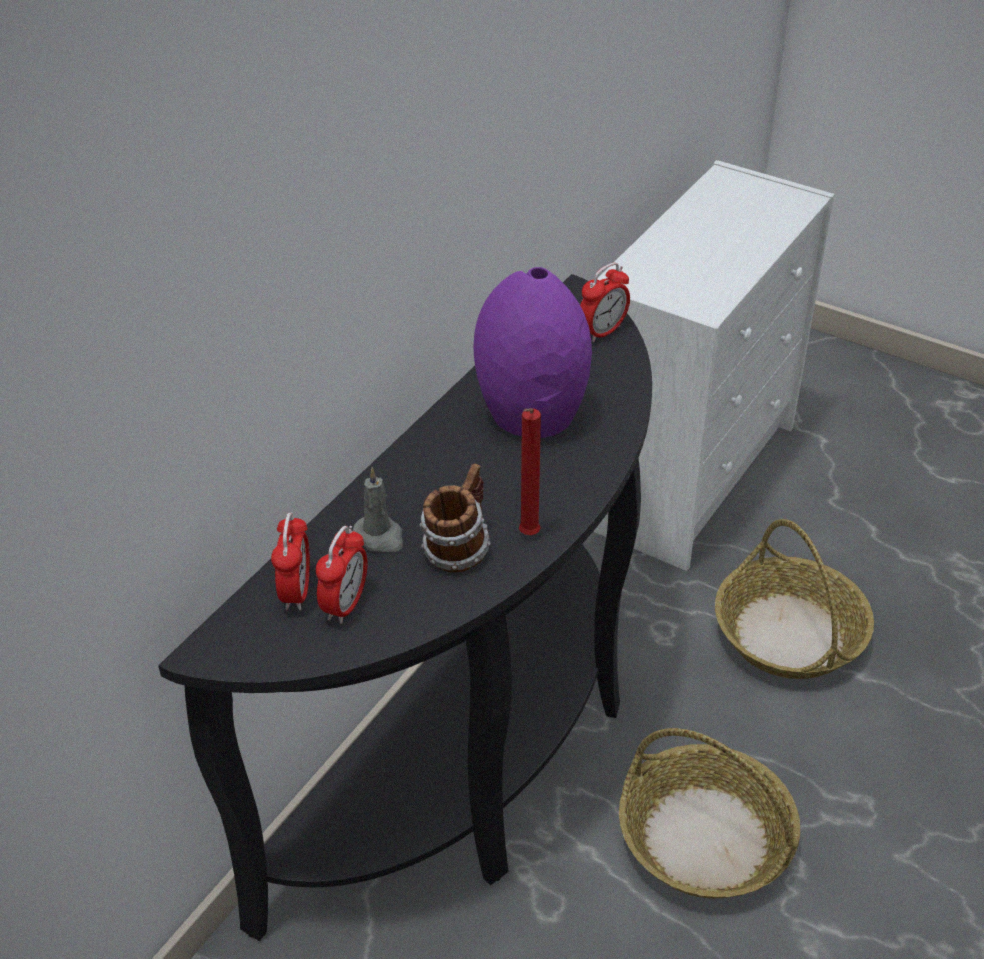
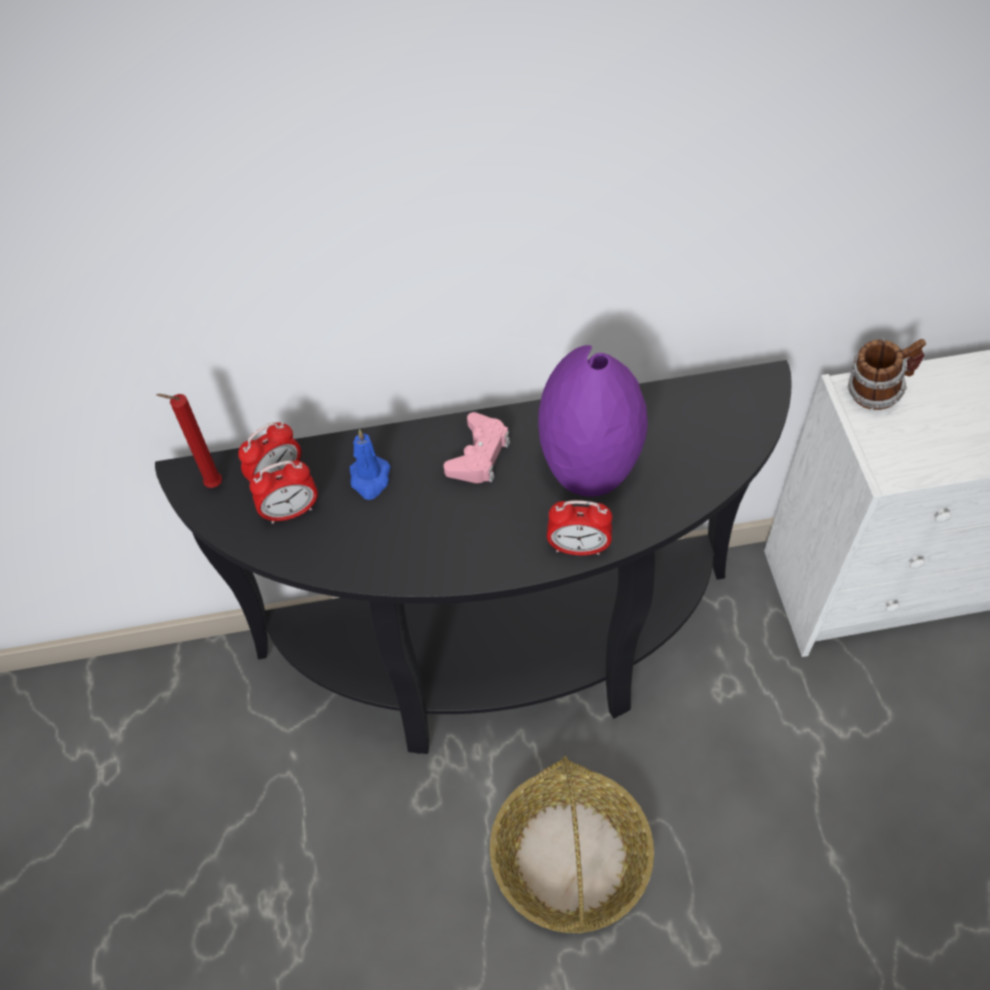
camera: 50 degrees right, 15 degrees up
(379, 537) = (370, 479): grey candle -> blue candle
(443, 463) = (479, 455): none -> pink game controller
(457, 549) = (402, 531): mug -> mug (876, 391)
(527, 536) = (456, 561): red candle -> red candle (211, 485)
(602, 332) = (737, 433): alarm clock -> alarm clock (578, 548)
(790, 634) = (819, 776): basket -> none

